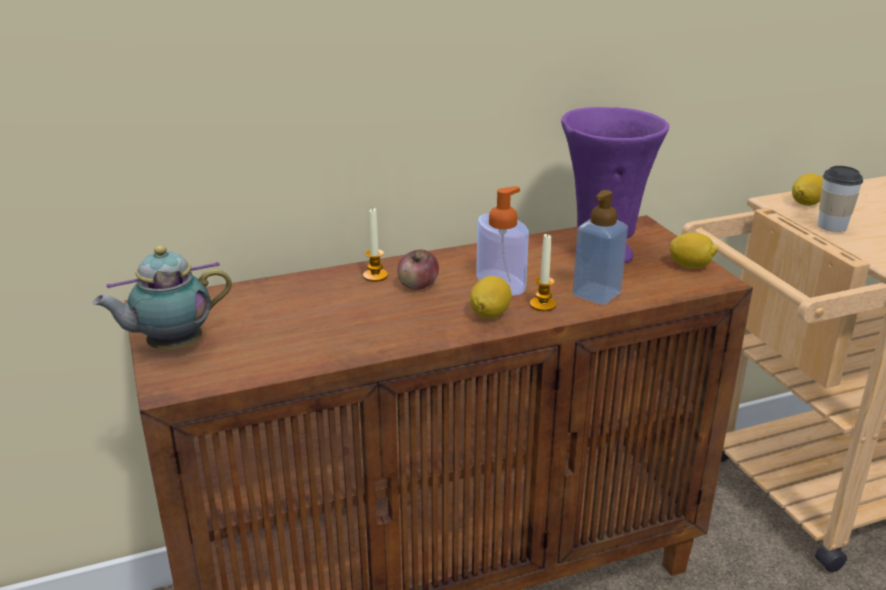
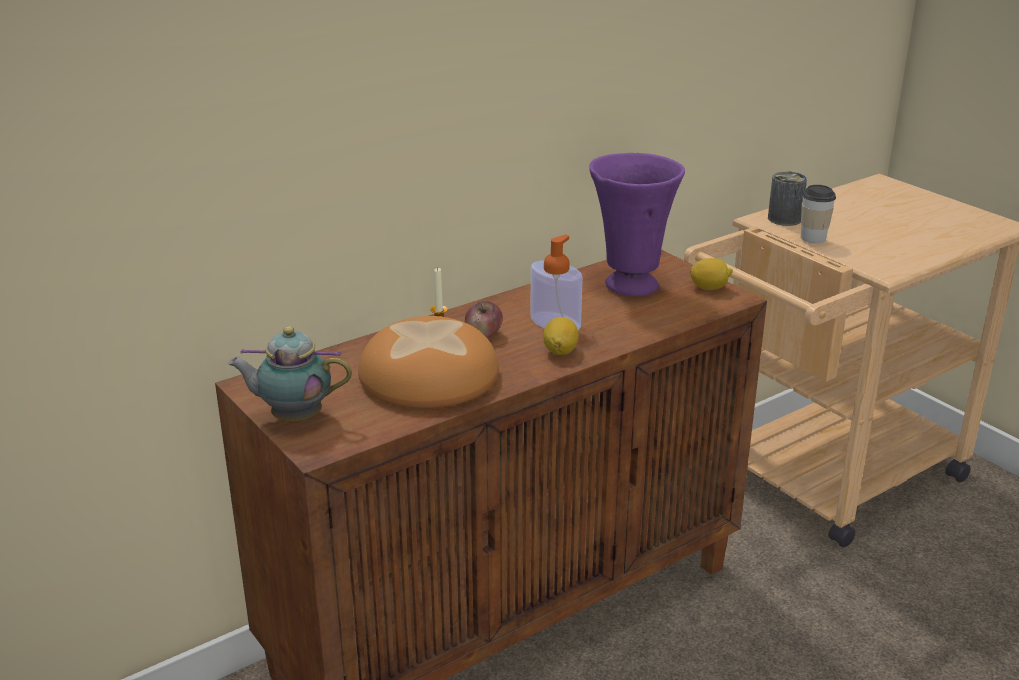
camera: 15 degrees left, 0 degrees up
(171, 347) = (293, 417): teapot -> teapot turned 45 degrees clockwise
(337, 321) = (430, 375): none -> bread
(543, 305) = (601, 337): candle -> none
(596, 294) = (642, 322): soap dispenser -> none
(806, 203) = (784, 219): lemon -> can

